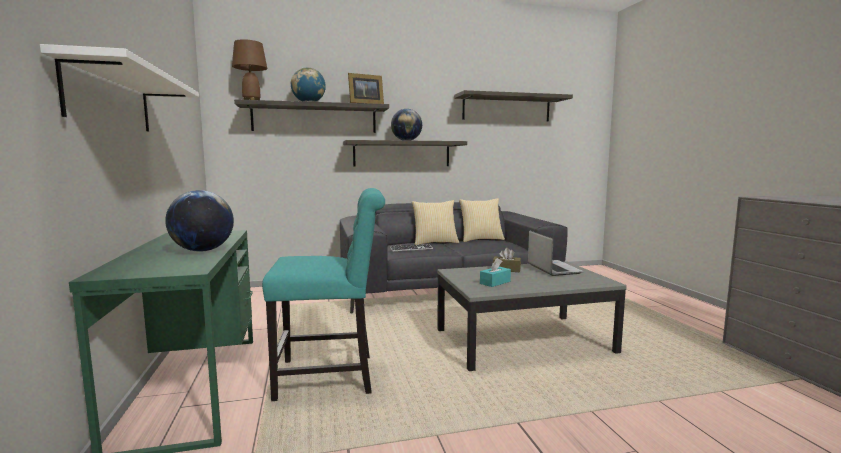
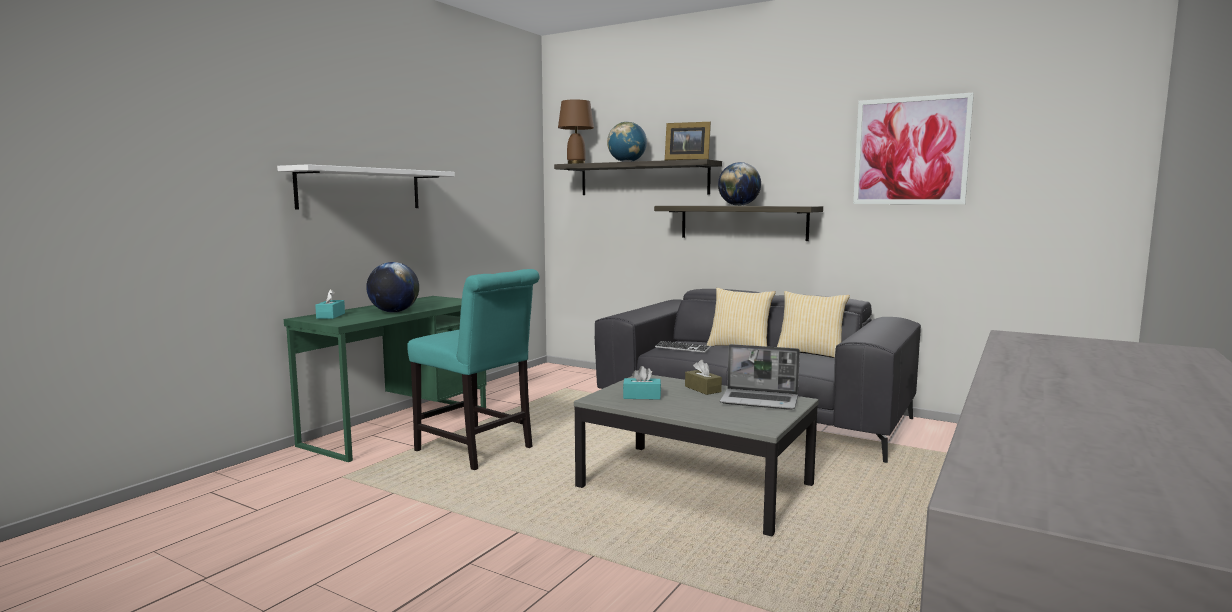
camera: 45 degrees right, 0 degrees up
(134, 266) = (331, 316): none -> turquoise tissue box
(506, 108) = (910, 151): shelf -> picture
(553, 268) = (760, 401): laptop -> laptop turned 75 degrees clockwise

